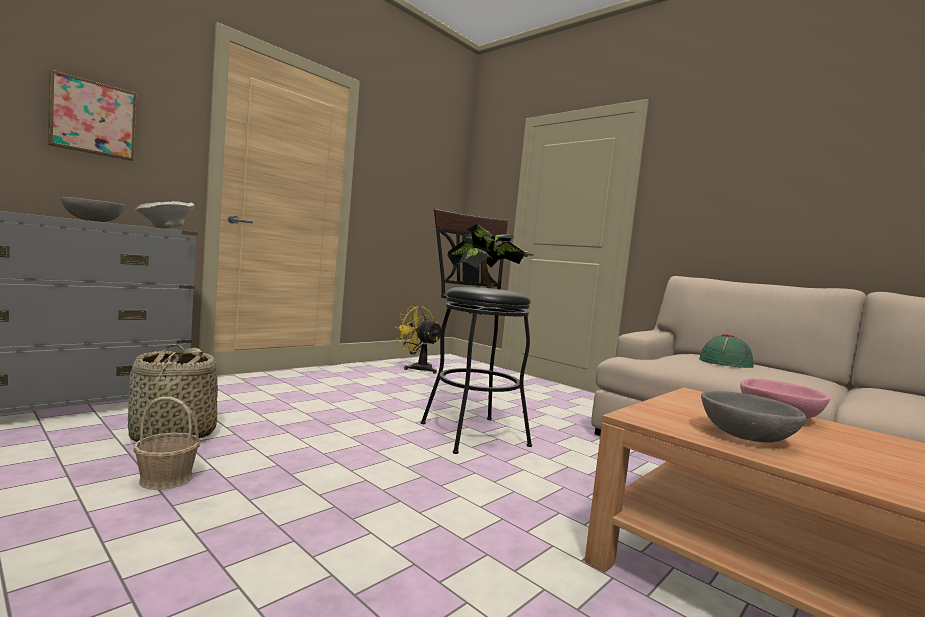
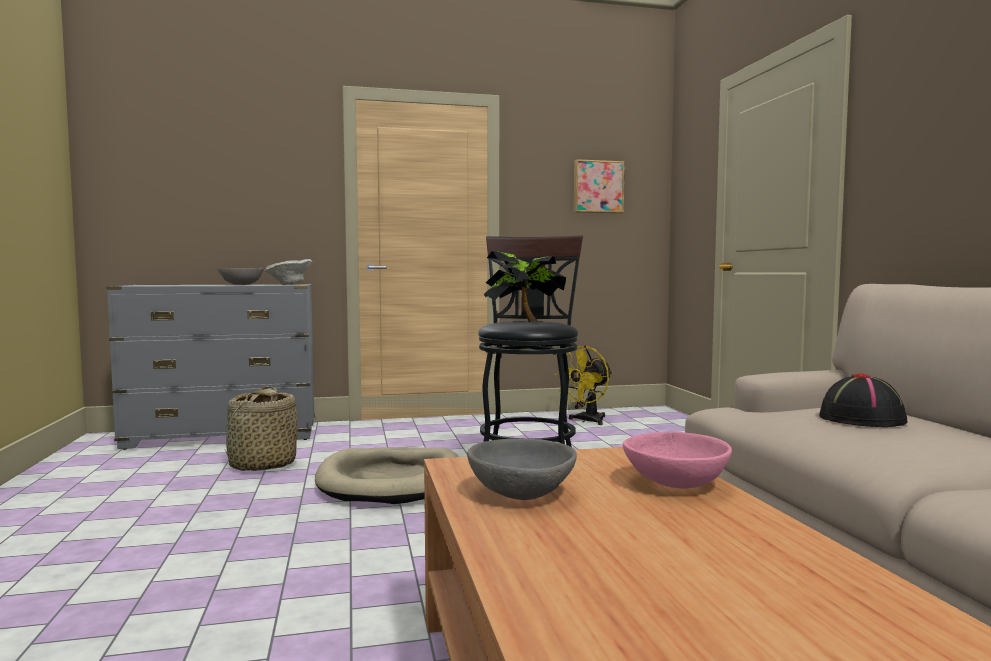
camera: 35 degrees right, 0 degrees up
(92, 118) = (249, 198): picture -> picture (597, 187)
(166, 479) = (216, 494): basket -> none
(346, 436) = (392, 481): none -> beige dog bed
(417, 368) = (587, 421): yellow fan -> yellow fan turned 120 degrees counterclockwise
(726, 363) = (862, 419): green hat -> black hat

